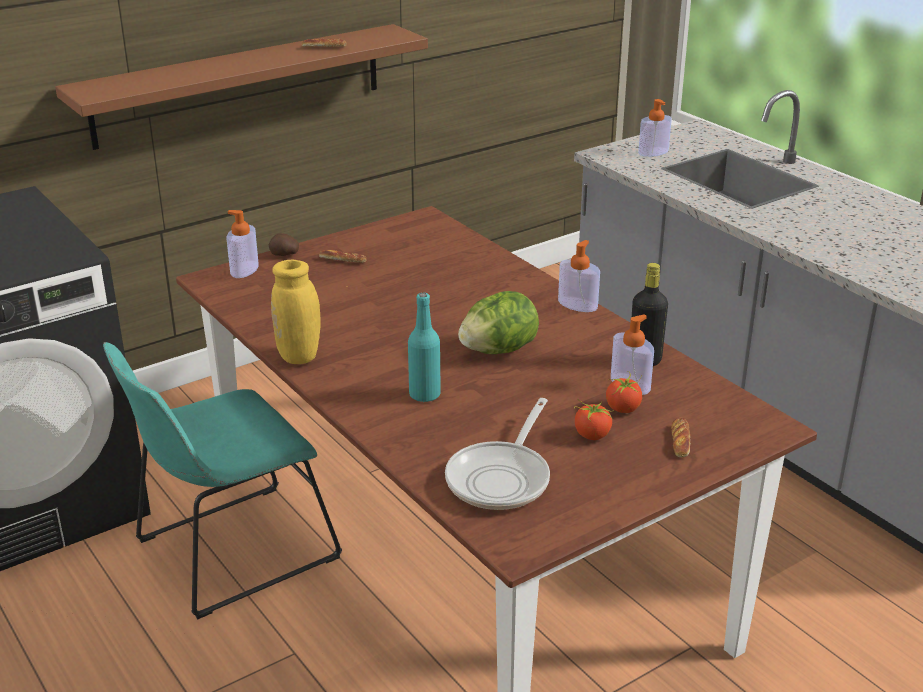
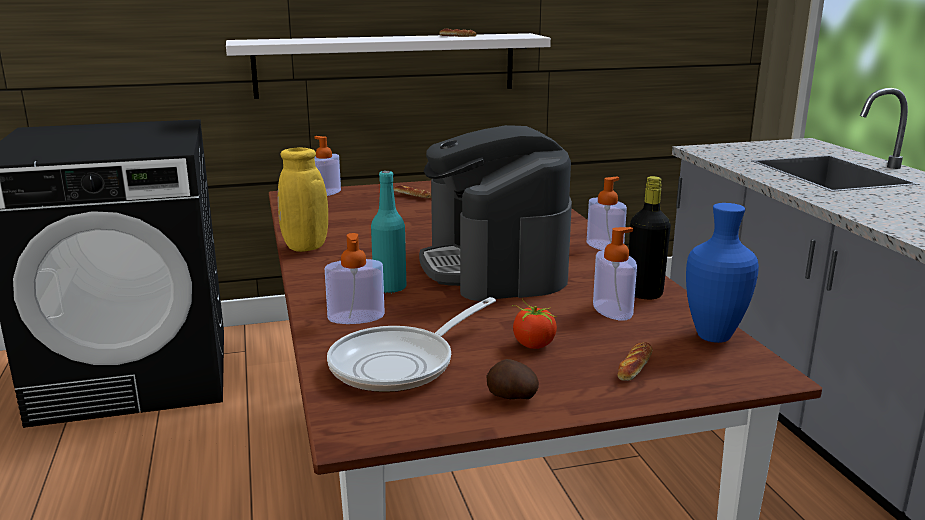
camera: 20 degrees right, 10 degrees down
(229, 552) = (261, 444): turquoise chair -> none
(240, 85) = (386, 65): brown shelf -> white shelf
(284, 255) = (368, 188): potato -> potato (511, 397)
(498, 350) = (495, 267): lettuce -> coffee machine
(623, 408) = (588, 328): tomato -> none
(653, 152) = (750, 151): soap dispenser -> soap dispenser (356, 317)
(721, 397) = (713, 335): none -> blue vase

